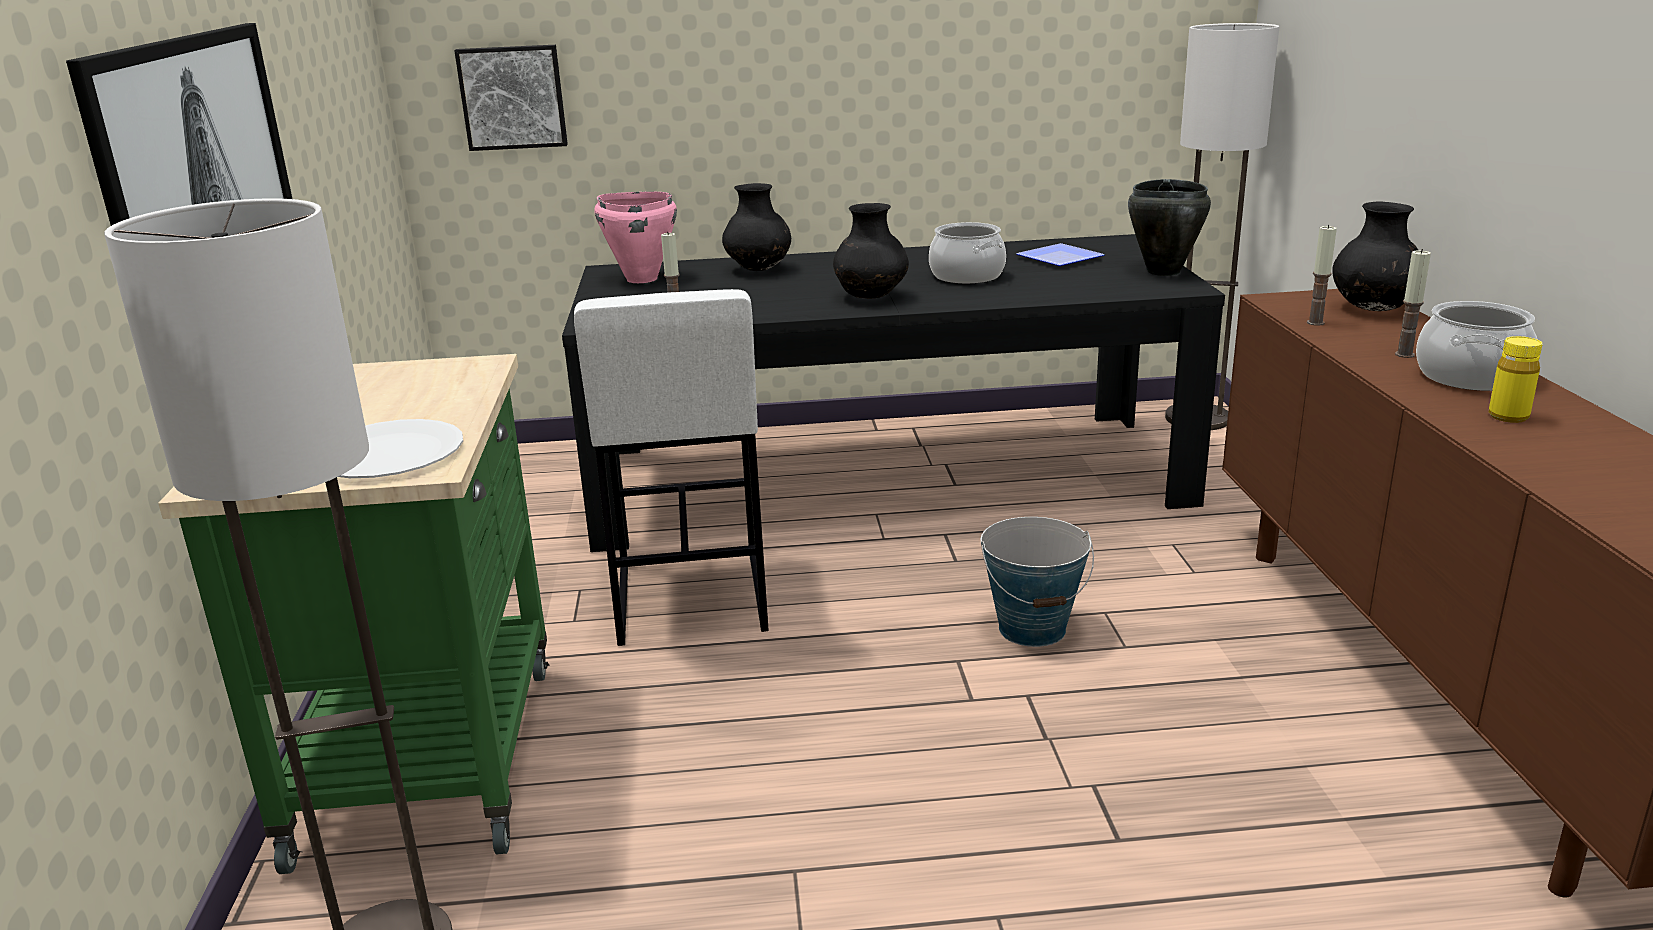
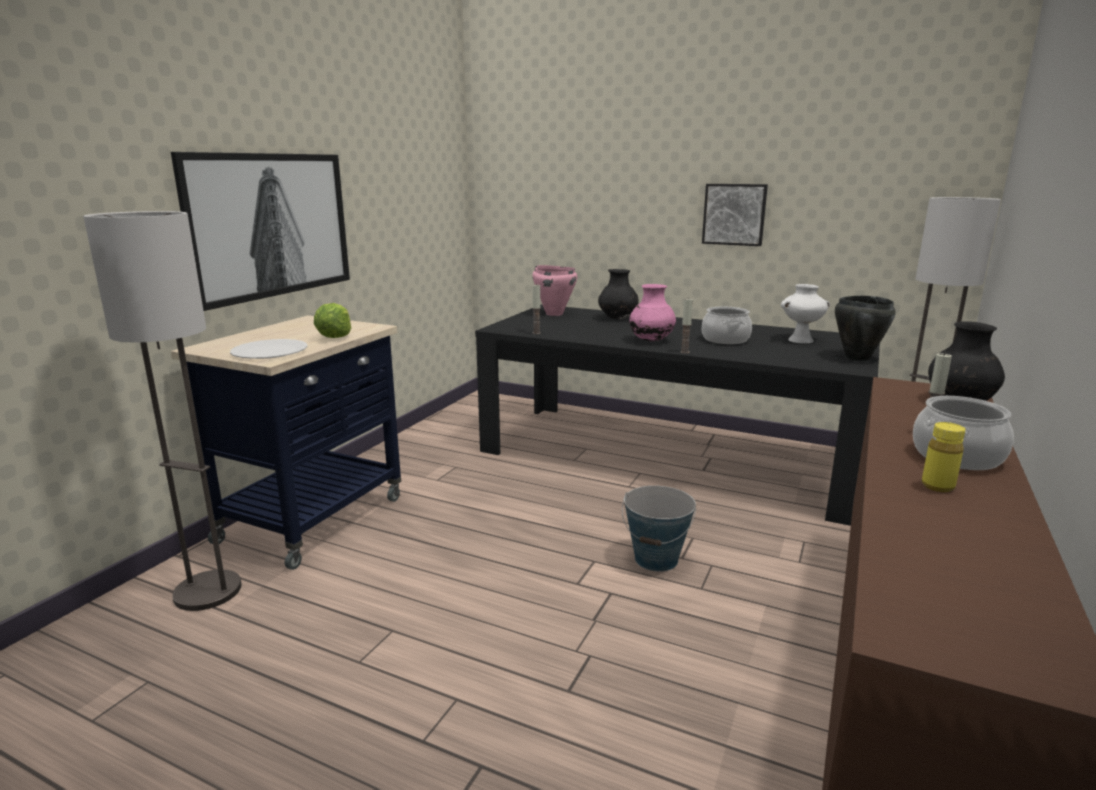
camera: 30 degrees right, 5 degrees down
(428, 759) = (312, 519): green cart -> blue cart
(450, 398) = (335, 337): none -> lettuce
(513, 97) = (523, 212): picture -> picture (734, 214)
(691, 599) = (498, 486): white stool -> none
(871, 297) = (651, 340): black vase -> pink vase
(1060, 258) = (801, 340): plate -> white vase
(1315, 323) = (896, 401): candle -> candle (684, 352)

